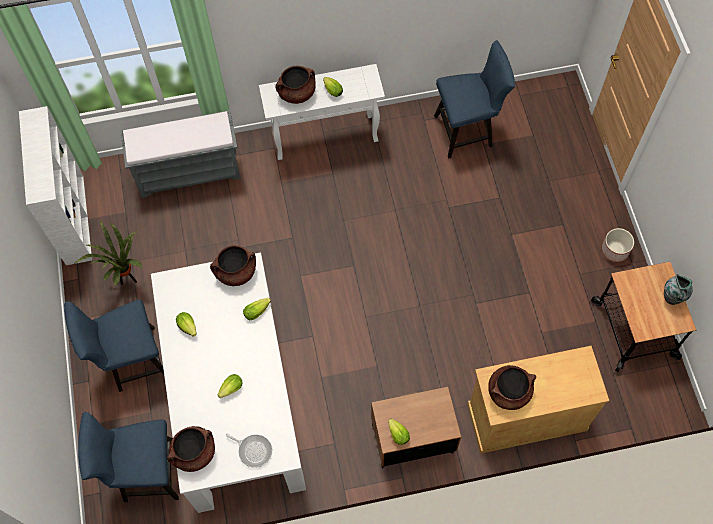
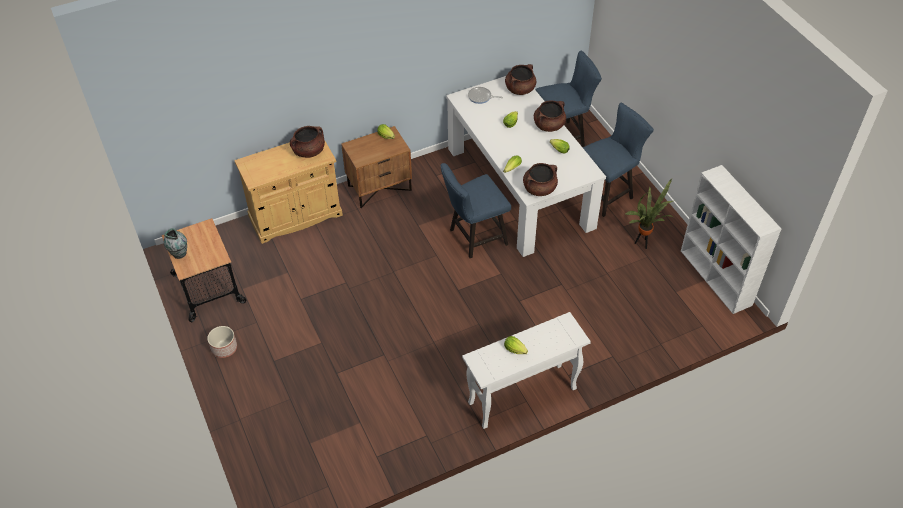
camera: 165 degrees right, 15 degrees down
(190, 172) = (637, 336): grey bench -> none
(297, 93) = (549, 340): brown cooking pot -> brown cooking pot (549, 125)
(468, 131) = (378, 433): blue chair -> blue chair (474, 238)

